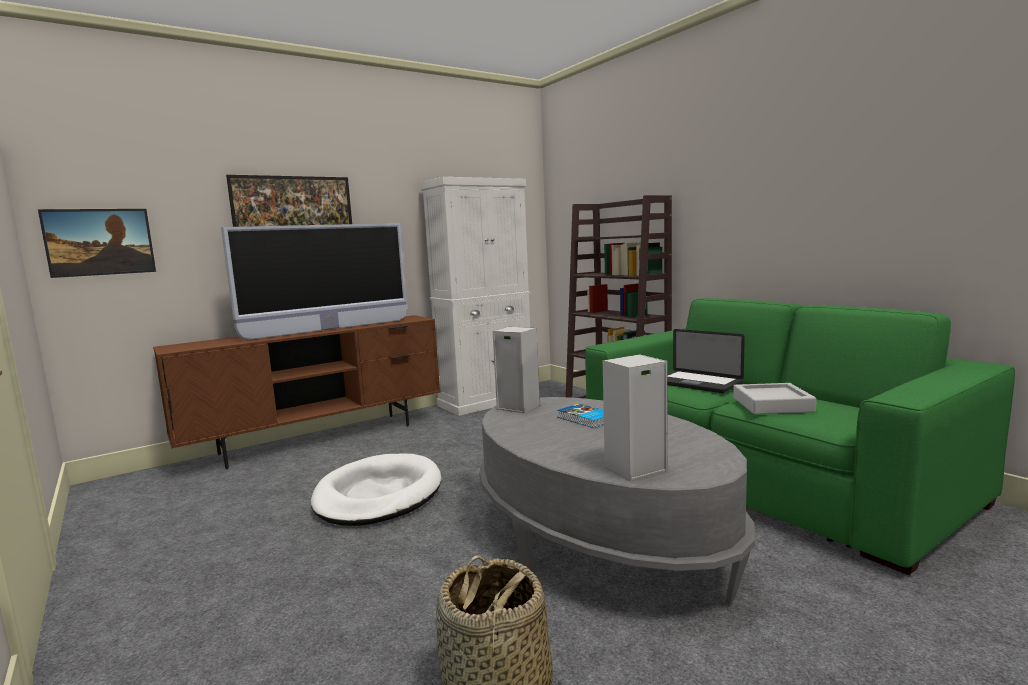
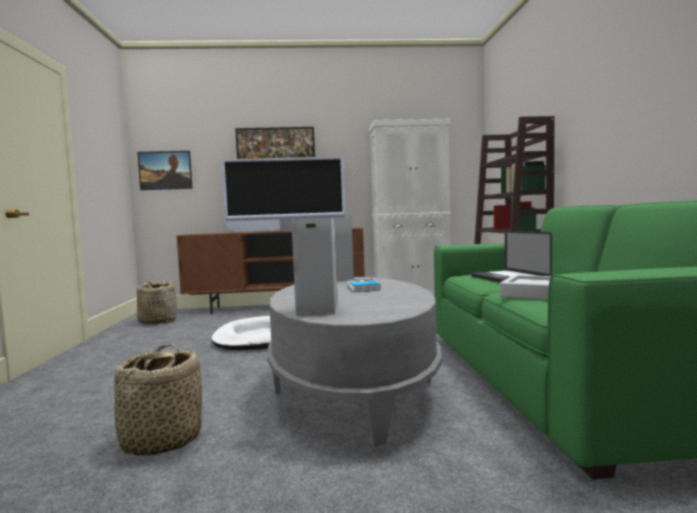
camera: 30 degrees right, 5 degrees down
(147, 501) = (157, 321): none -> basket

